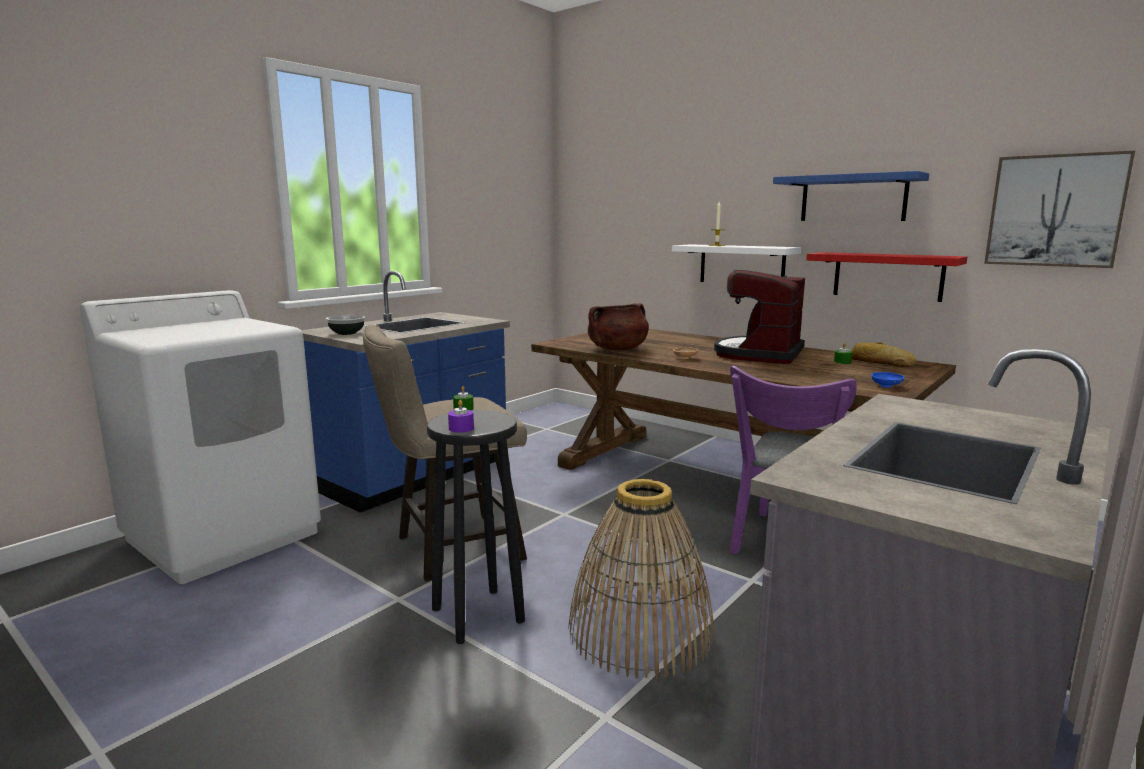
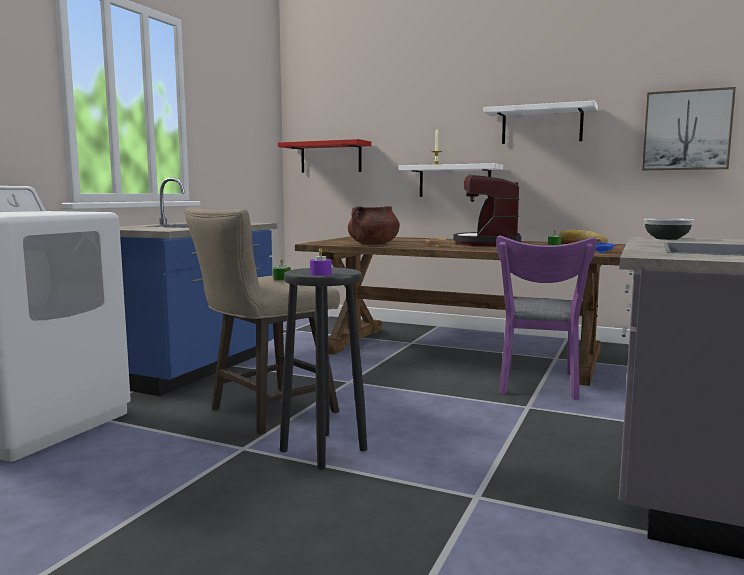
camera: 15 degrees left, 5 degrees down
(347, 333) = (141, 228): bowl -> bowl (667, 238)
(640, 631) = (465, 444): basket -> none
(853, 198) = (541, 125): blue shelf -> white shelf
(887, 276) = (571, 183): red shelf -> red shelf (331, 157)

